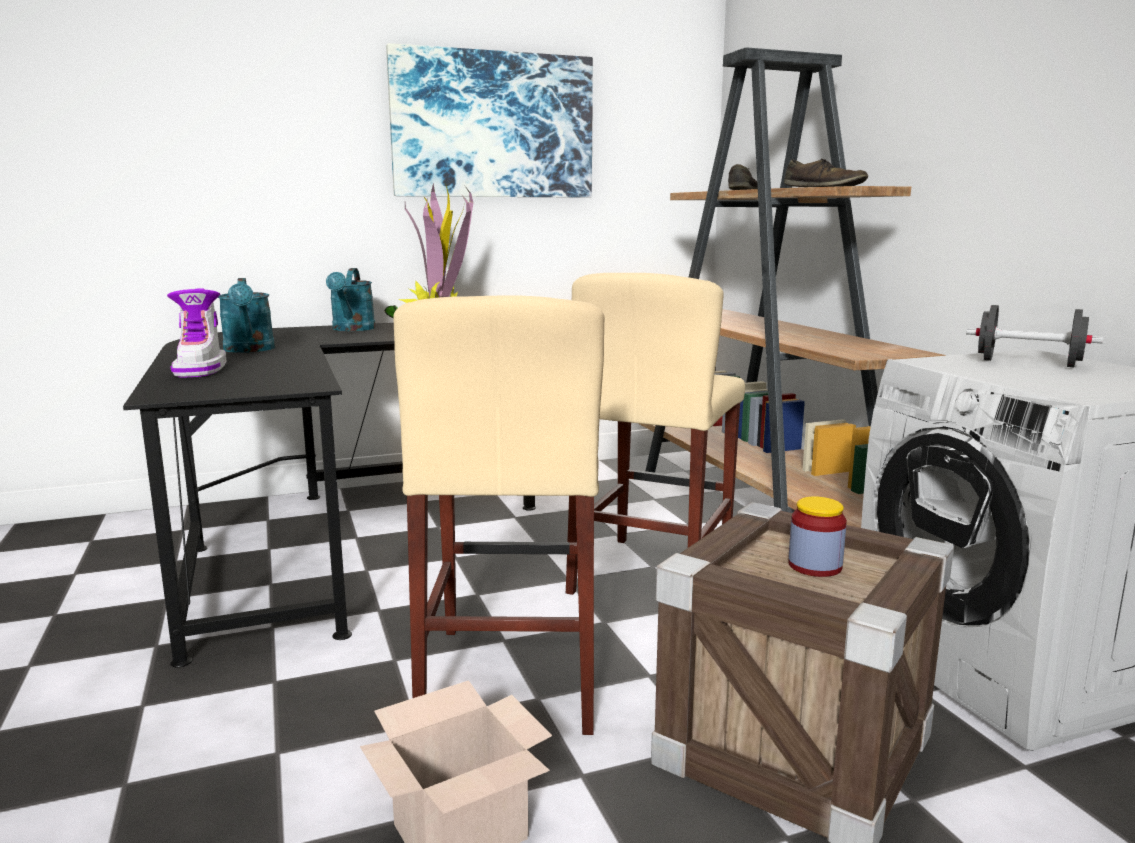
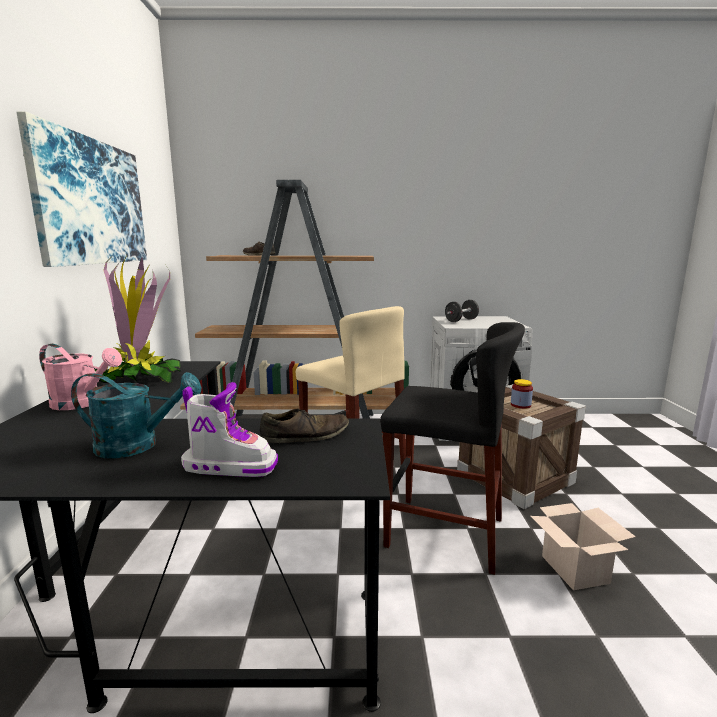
camera: 70 degrees left, 0 degrees up
(352, 329) = (83, 403): turquoise watering can -> pink watering can
(511, 676) = (444, 532): beige stool -> black stool
(823, 187) = (341, 255): brown shoe -> brown shoe (306, 435)

